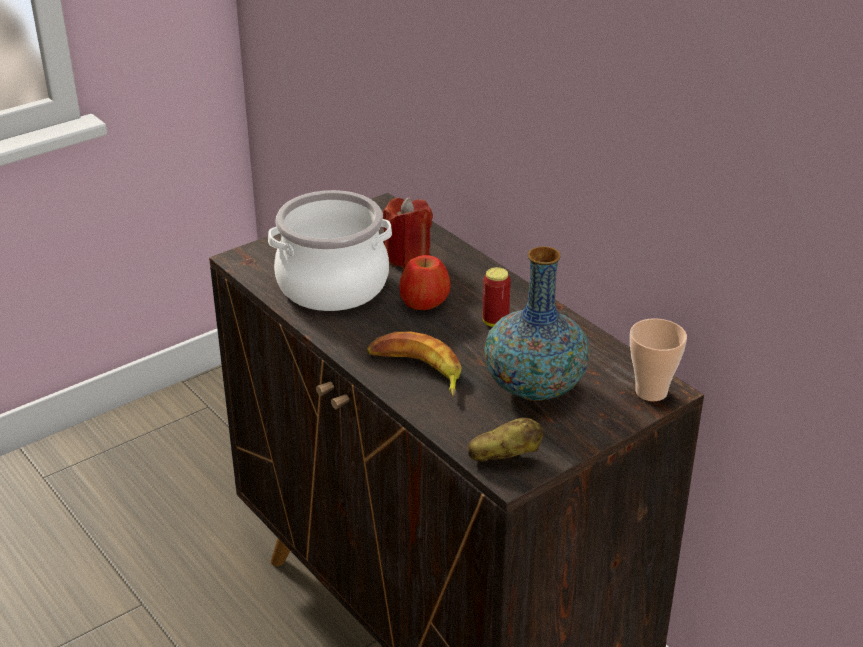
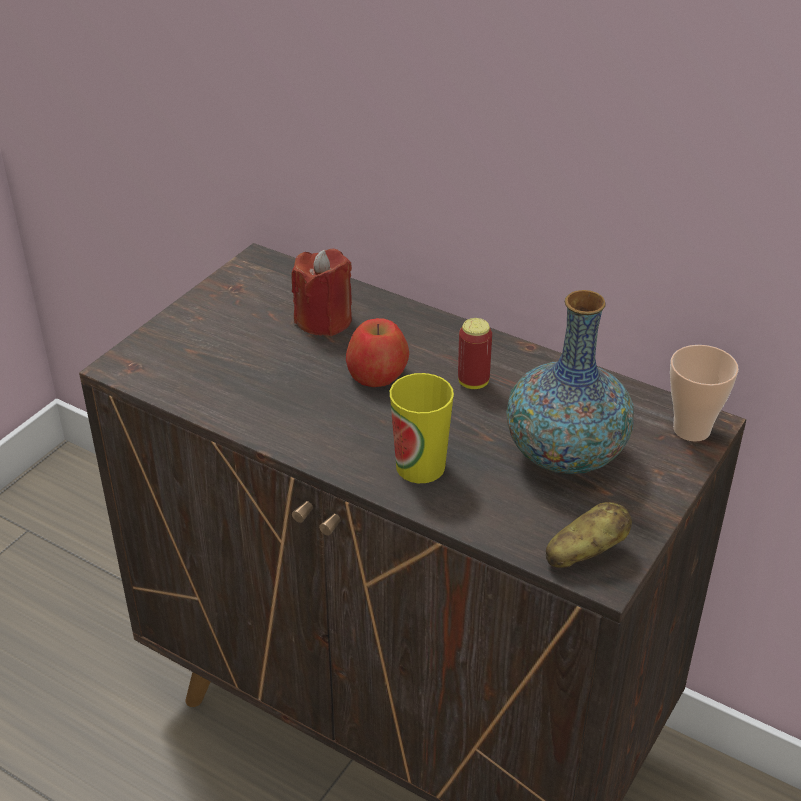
camera: 20 degrees left, 5 degrees up
(332, 285) = (256, 376): cooking pot -> none
(416, 371) = (420, 466): banana -> cup

